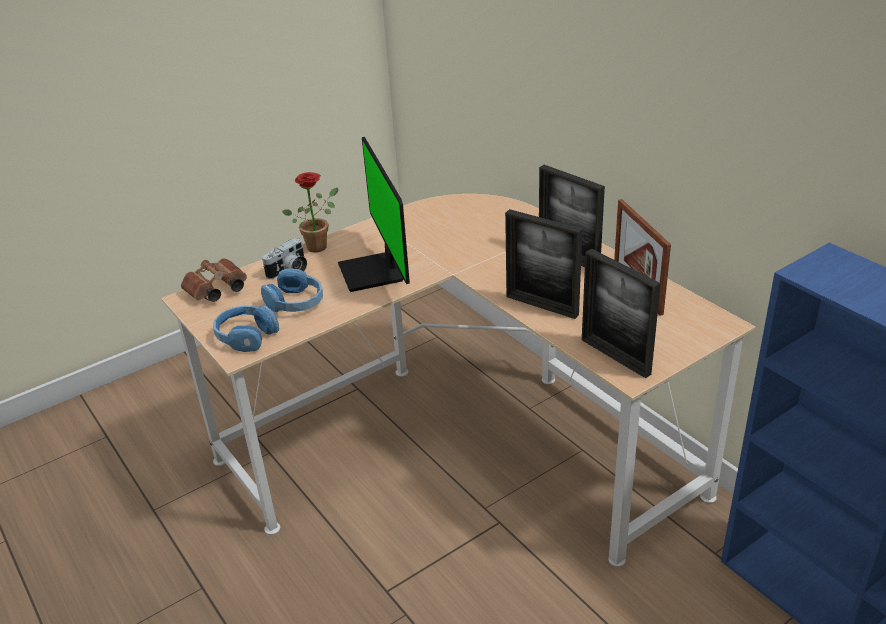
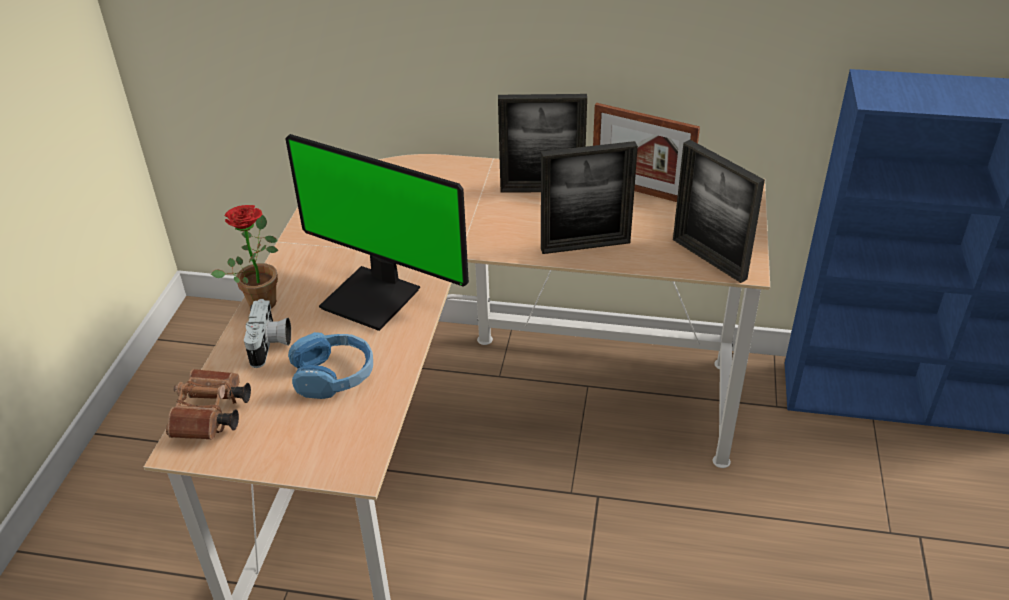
camera: 45 degrees left, 5 degrees up
(246, 336) = (333, 444): blue headphones -> none
(615, 356) = (709, 259): picture frame -> picture frame turned 45 degrees clockwise

